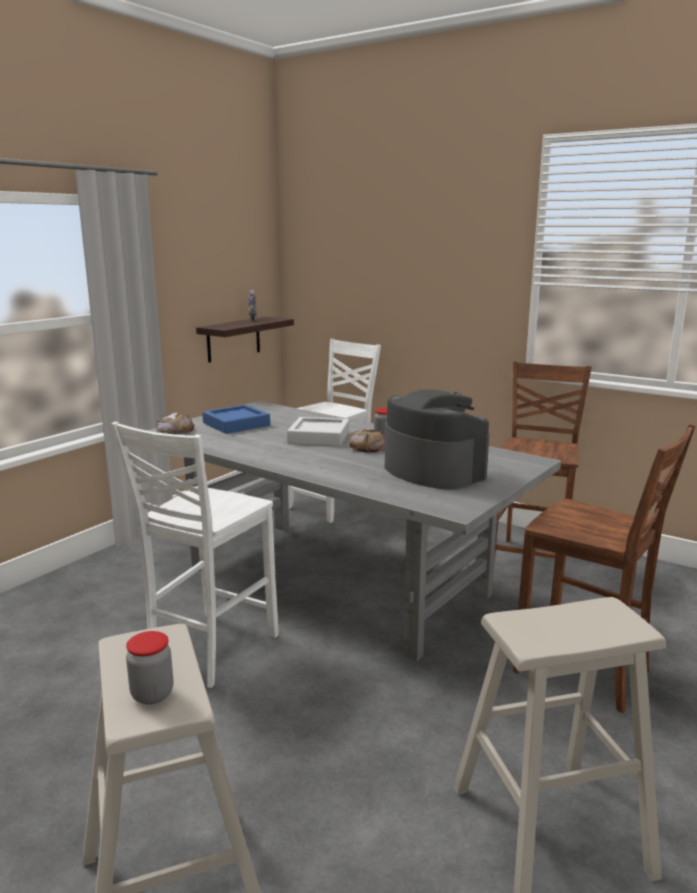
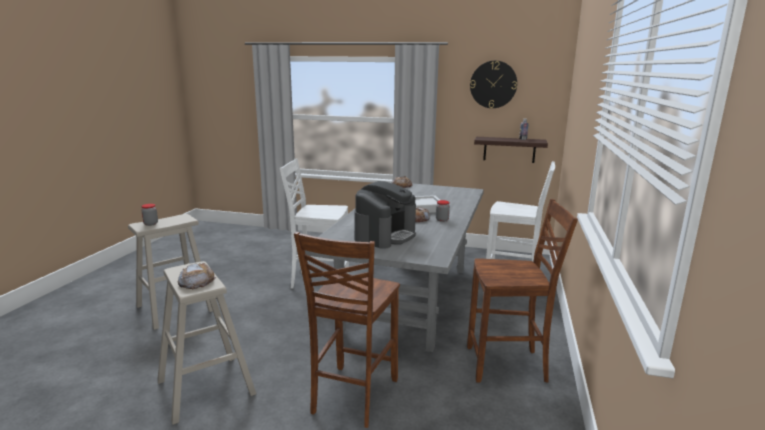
camera: 70 degrees right, 0 degrees up
(206, 242) = (493, 84): none -> wall clock
(236, 424) = (427, 192): blue tray -> none
(592, 621) = (196, 281): none -> bread

